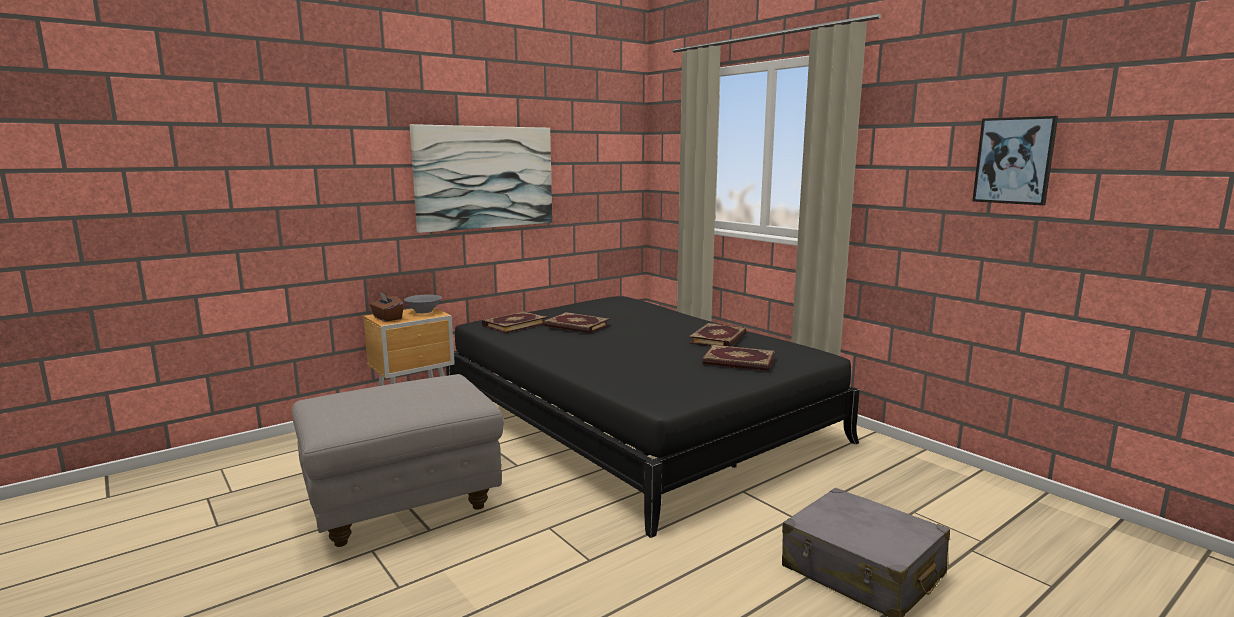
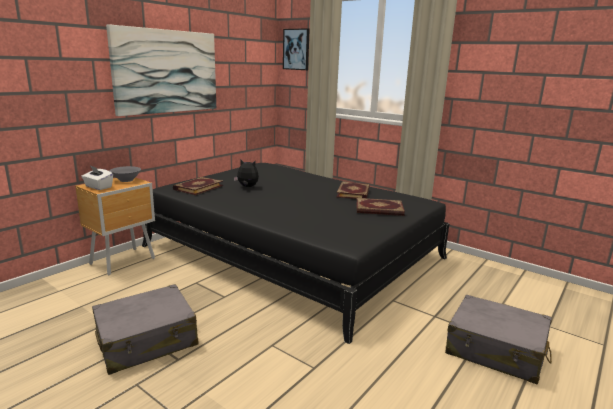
camera: 15 degrees left, 5 degrees up
(387, 318) = (98, 187): brown tissue box -> white tissue box
(404, 505) = (147, 340): grey ottoman -> grey suitcase
(576, 326) = (247, 187): book -> plush toy
(1014, 160) = (561, 69): picture -> picture (296, 49)

